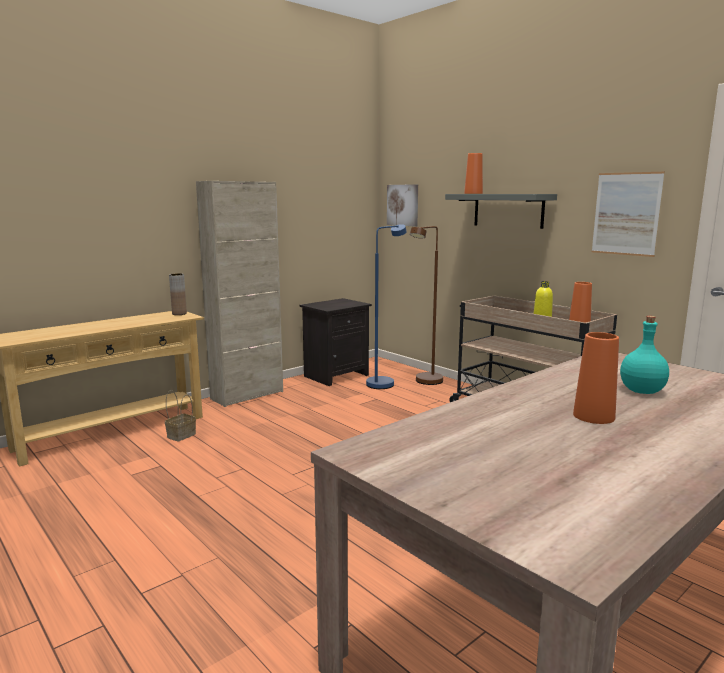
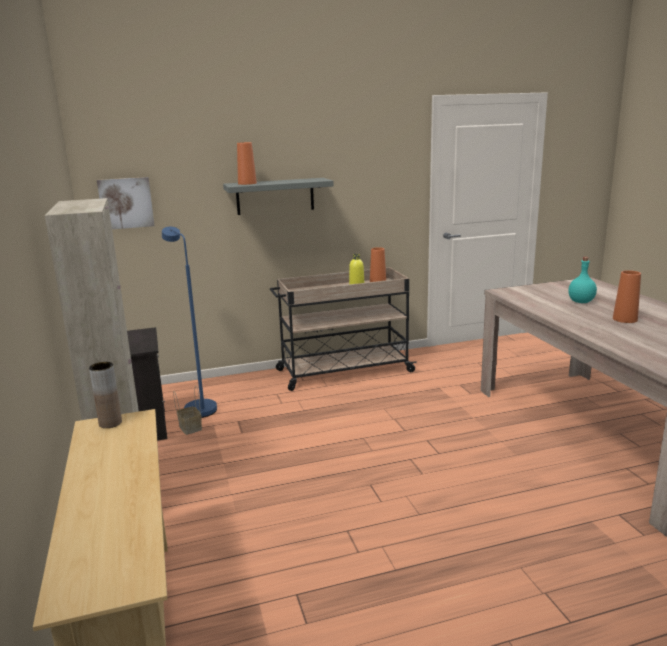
camera: 65 degrees left, 5 degrees up
(181, 435) = (213, 569): basket -> basket (189, 428)
(425, 382) = (224, 388): brown floor lamp -> none
(626, 214) = (382, 189): picture -> none

